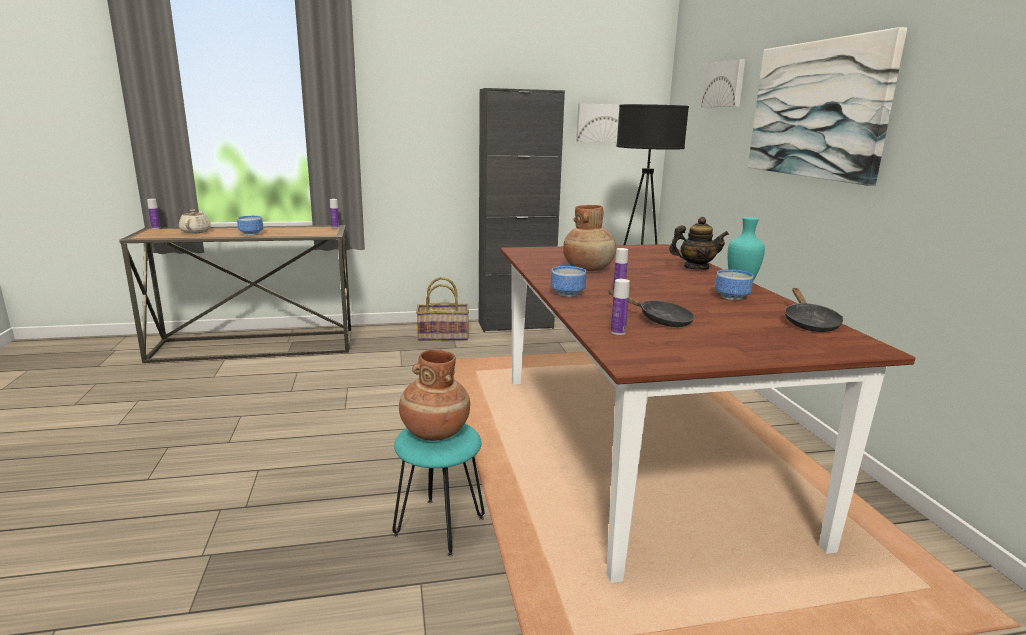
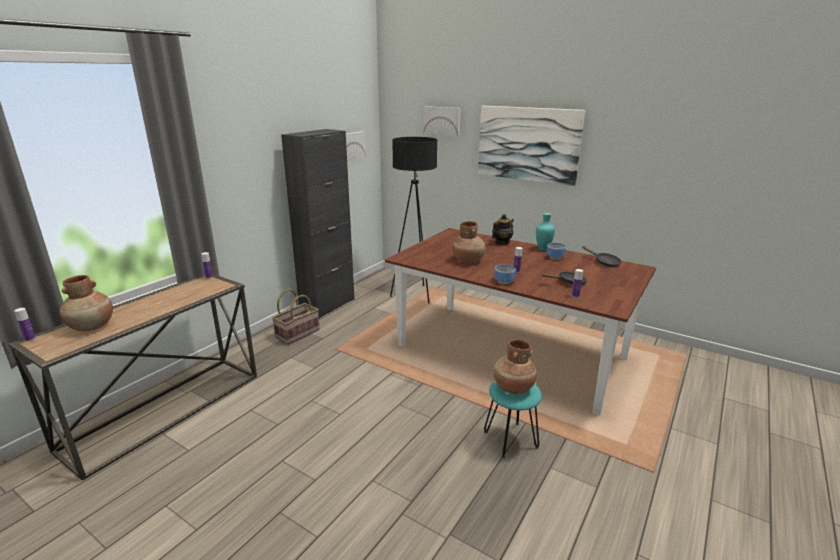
camera: 45 degrees left, 5 degrees up
(196, 232) = (92, 326): beige teapot -> brown vase
(250, 234) = (160, 309): bowl -> none

